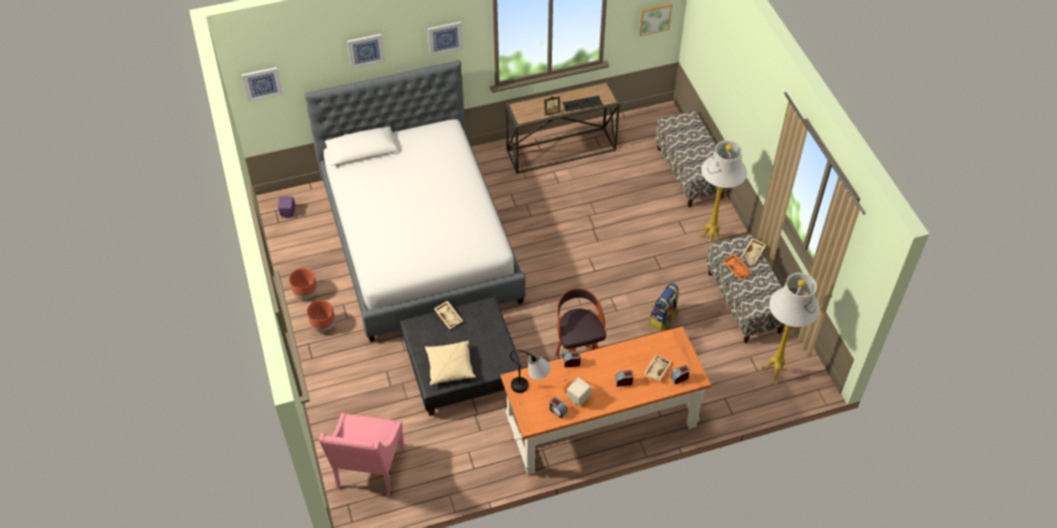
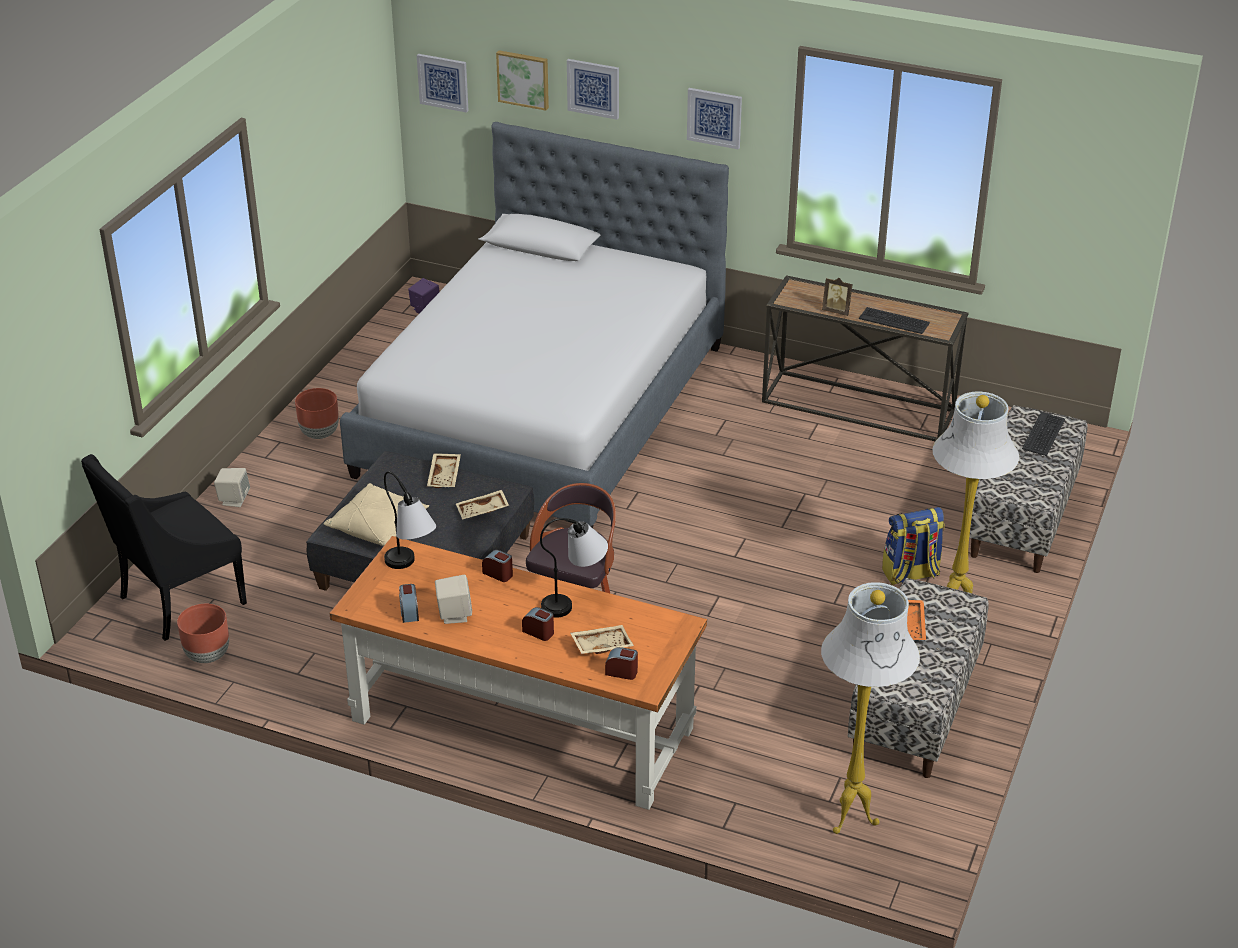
camera: 40 degrees right, 15 degrees down
(305, 294) = (341, 394): brown planter -> brown planter (207, 656)
(326, 394) = (234, 499): none -> beige speaker
(369, 470) = (178, 601): pink armchair -> black armchair
(620, 354) = (576, 601): none -> table lamp
(654, 18) = (1078, 234): picture -> picture (523, 79)
(663, 320) = (762, 662): backpack -> backpack (910, 574)
(687, 129) = (1044, 434): none -> keyboard
(753, 254) = (959, 622): beige tray -> beige tray (482, 511)

